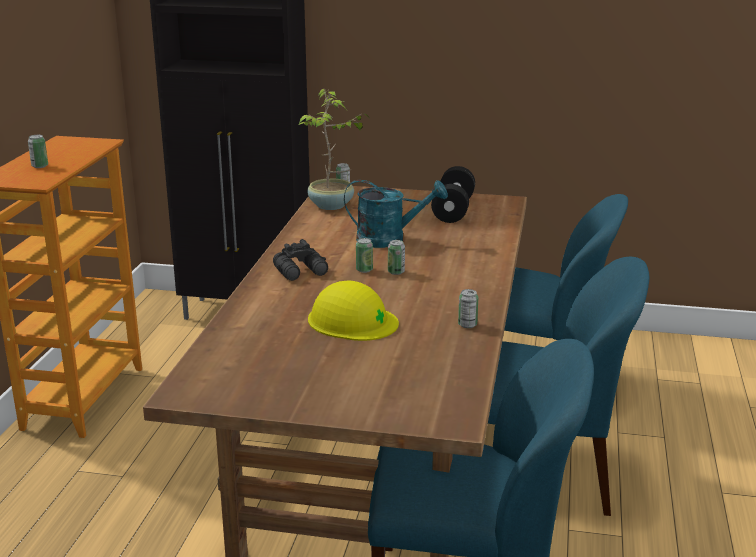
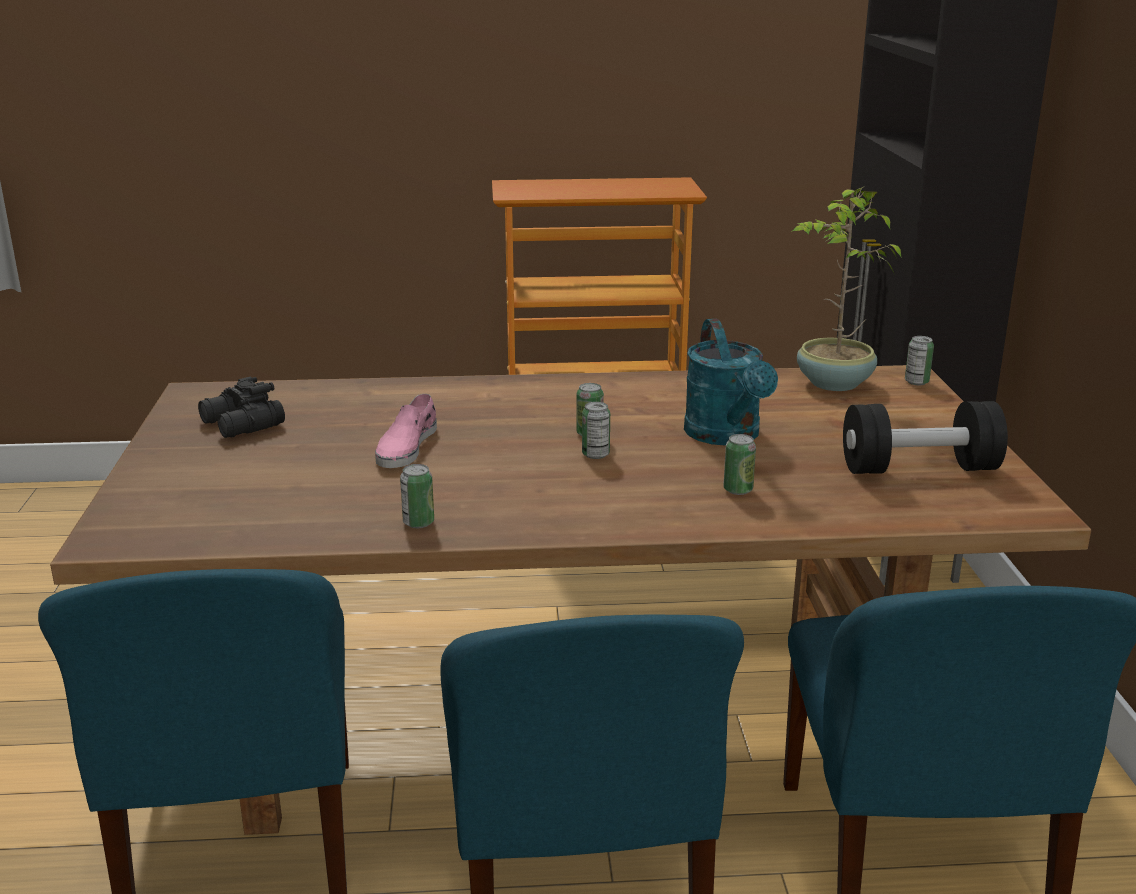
camera: 75 degrees right, 0 degrees up
(40, 166) = (570, 188): can -> can (738, 490)
(302, 272) = (557, 399): black binoculars -> black binoculars (241, 425)
(352, 321) = (406, 447): yellow hard hat -> pink shoe

